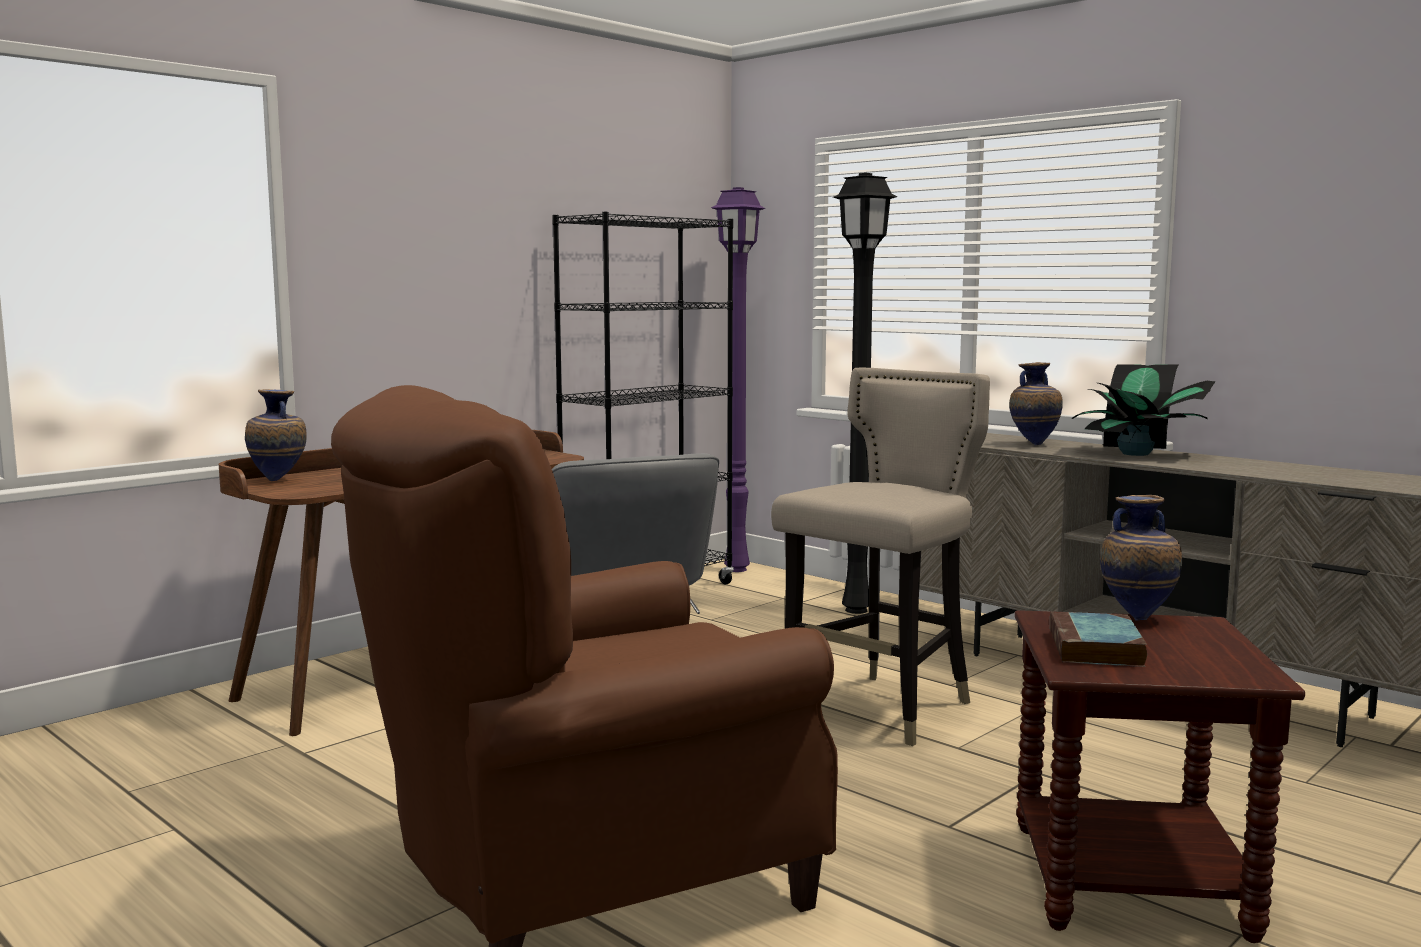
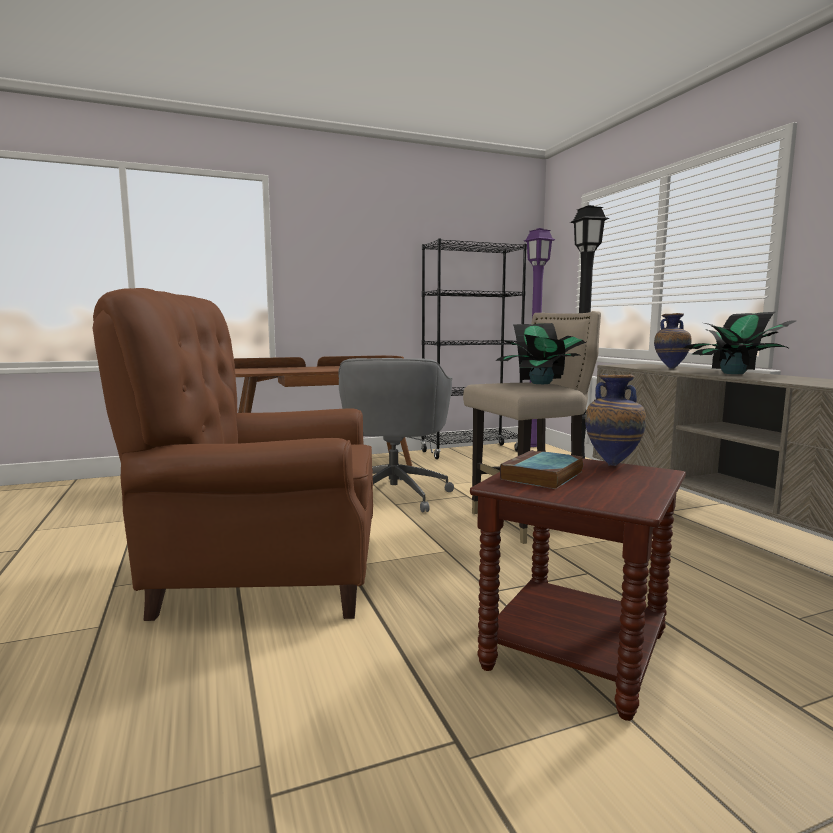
camera: 25 degrees right, 0 degrees up
(279, 480) = (248, 369): vase -> none
(901, 486) = (542, 383): none -> potted plant

